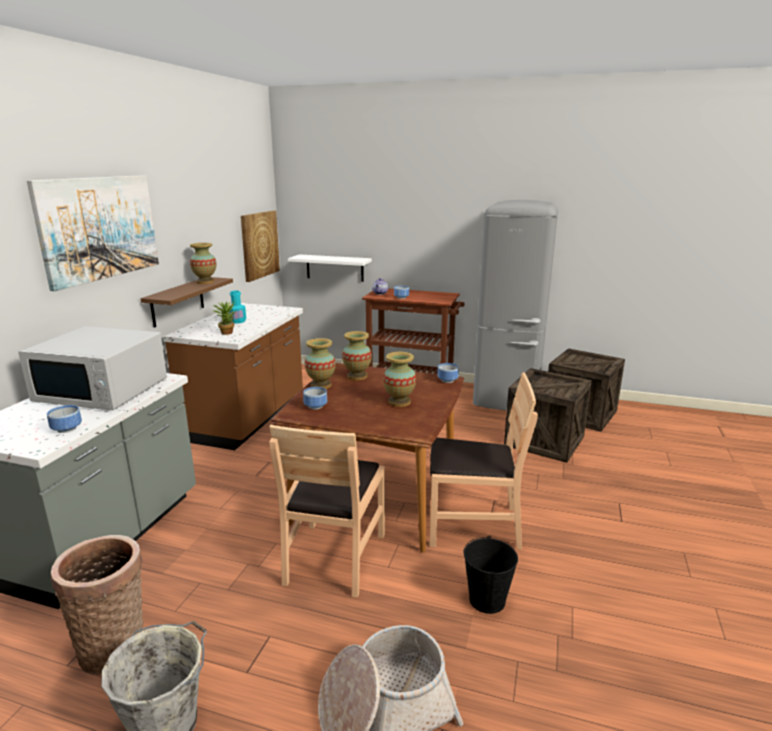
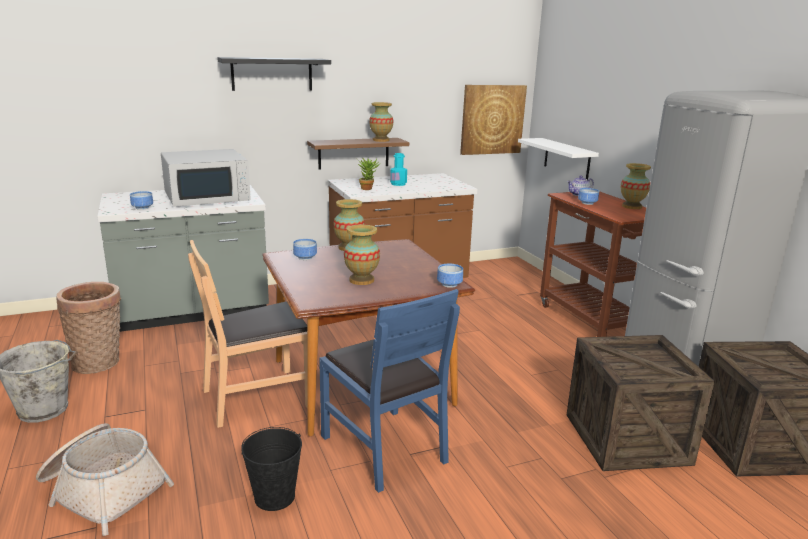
camera: 50 degrees right, 0 degrees up
(99, 228) = (272, 74): picture -> black shelf
(103, 391) = (208, 197): white microwave -> white microwave turned 90 degrees counterclockwise
(357, 376) = (391, 253): vase -> vase (632, 206)
(473, 525) = (384, 447): brown chair -> blue chair

